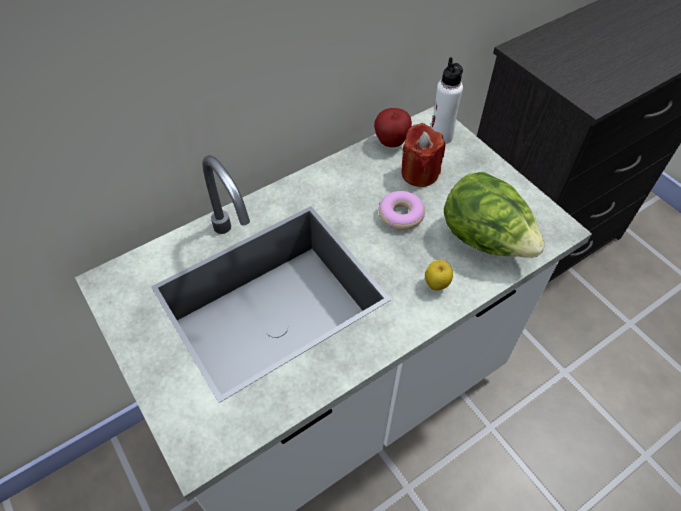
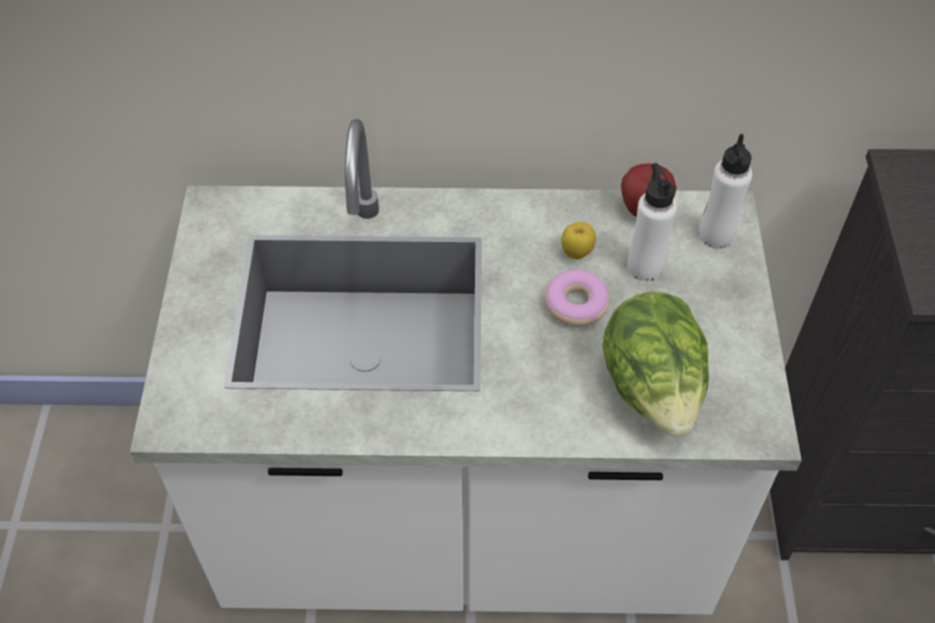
camera: 35 degrees right, 0 degrees up
(419, 173) = (645, 267): red candle -> white bottle
(436, 284) = (545, 405): apple -> apple (576, 253)

